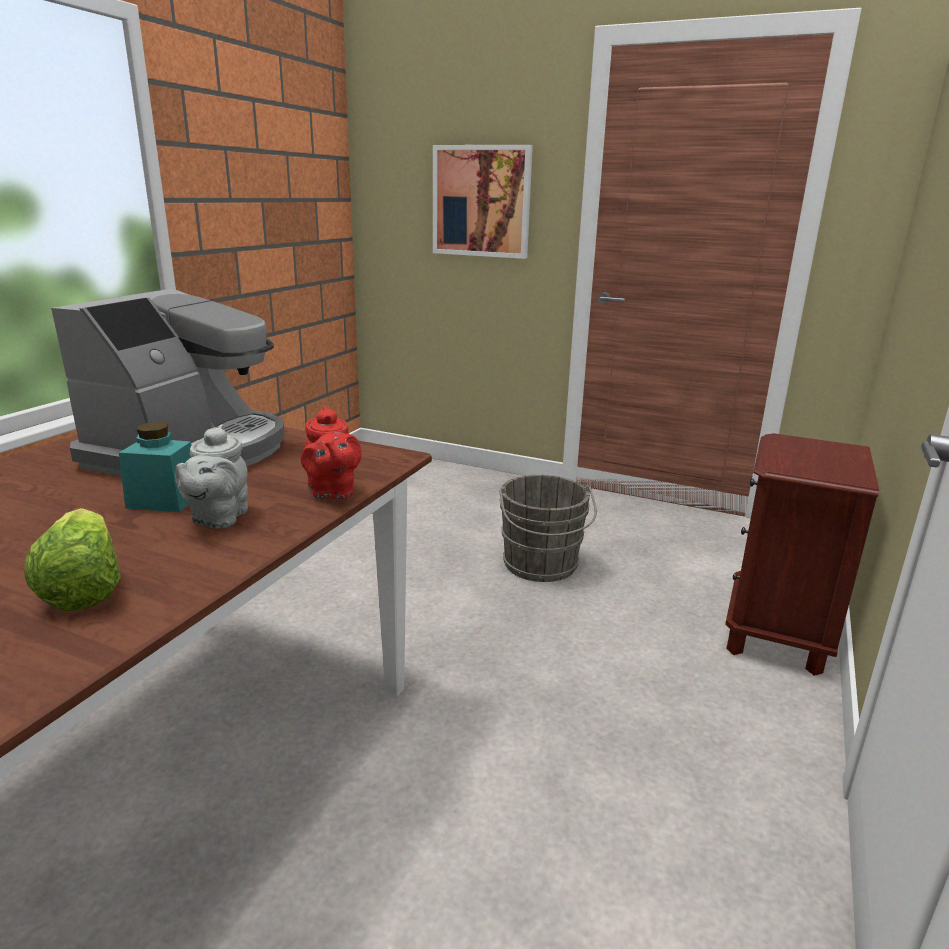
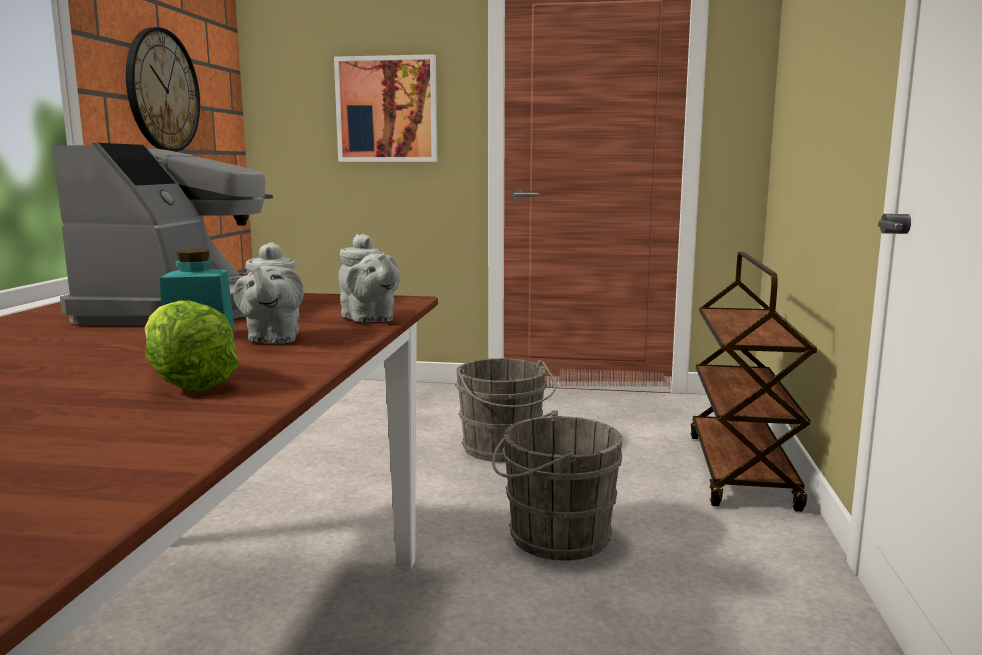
camera: 15 degrees left, 10 degrees down
(258, 189) = (162, 91): none -> wall clock
(332, 492) = (369, 319): red teapot -> grey teapot
(544, 683) = (553, 536): none -> grey bucket
(776, 634) = (741, 471): brown nightstand -> brown cart

